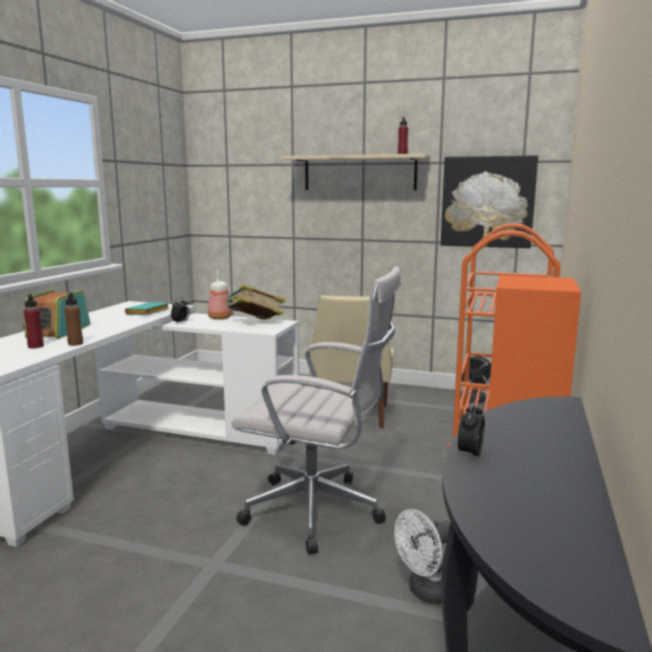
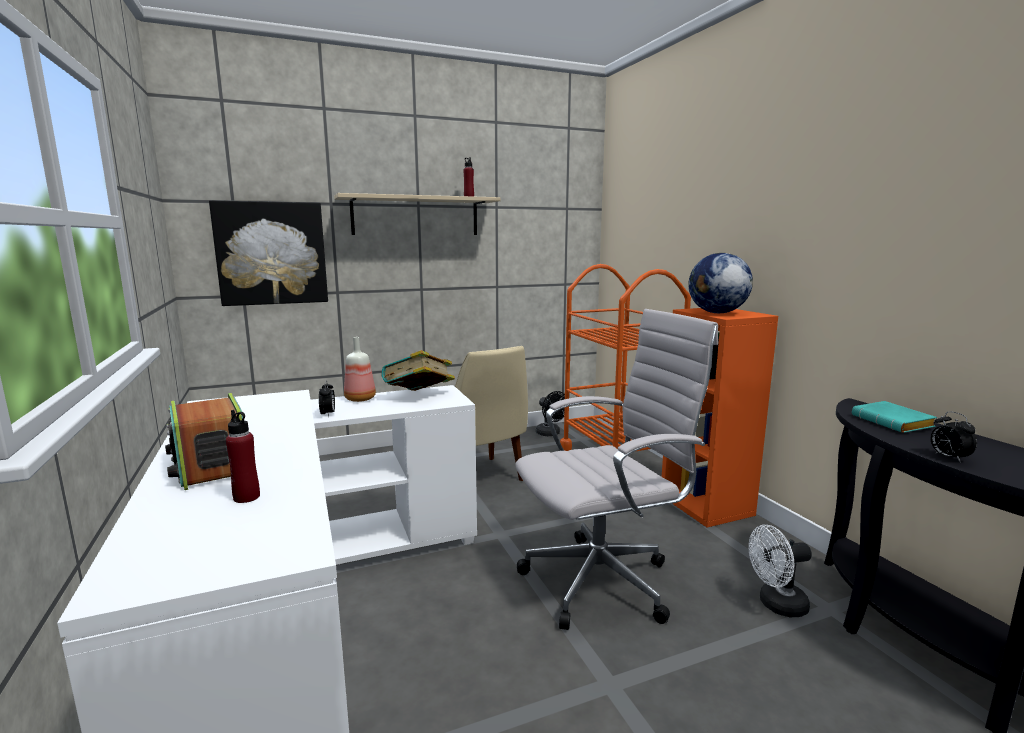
camera: 40 degrees left, 0 degrees up
(75, 344) = (301, 475): brown bottle -> none
(148, 313) = (275, 410): turquoise book -> turquoise book (894, 423)
(426, 592) = (776, 605): white fan -> white fan turned 60 degrees clockwise
(487, 202) = (541, 245): picture -> picture (271, 253)
(523, 282) = (716, 313): none -> globe

